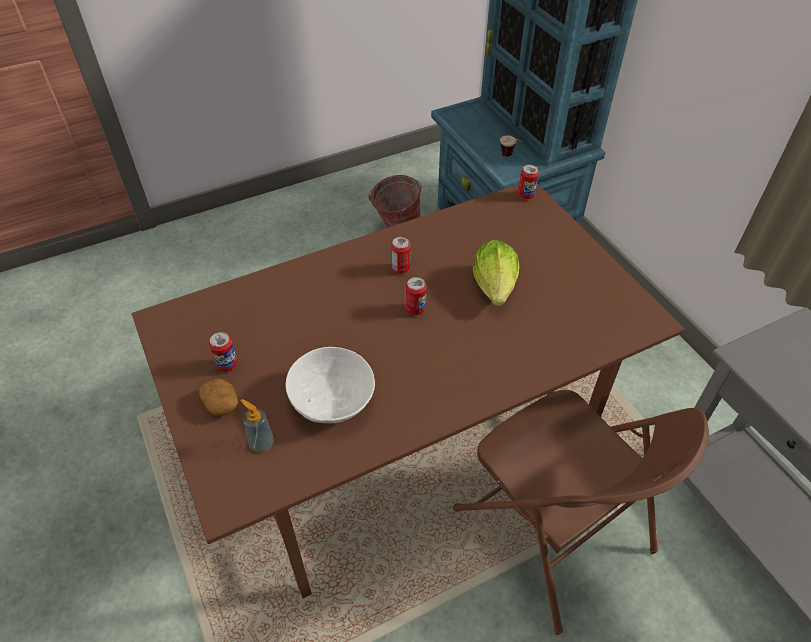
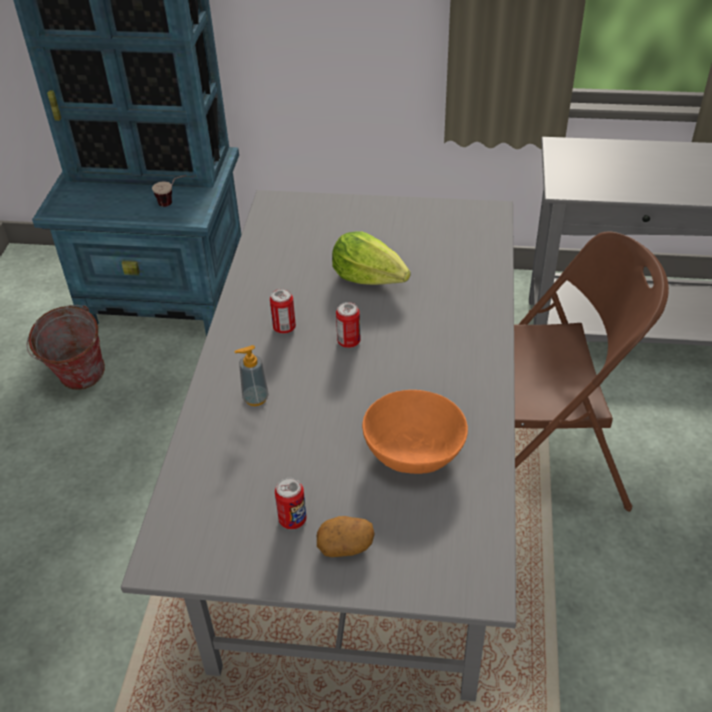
camera: 55 degrees left, 5 degrees down
(261, 443) = (425, 529): soap dispenser -> soap dispenser (255, 398)
(332, 400) = (413, 451): white bowl -> orange bowl
(406, 441) = (359, 517): brown dining table -> grey dining table
(526, 195) = (274, 204): can -> none

